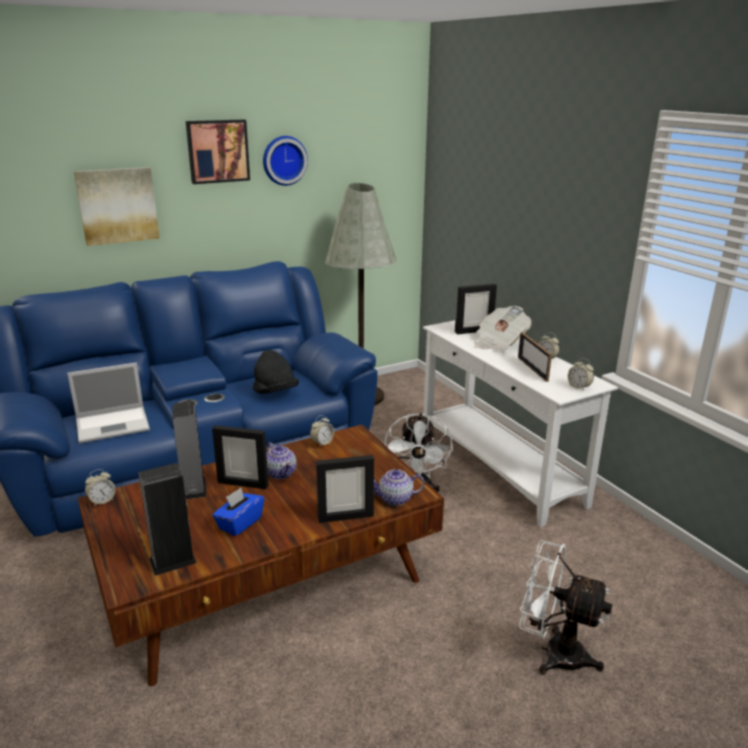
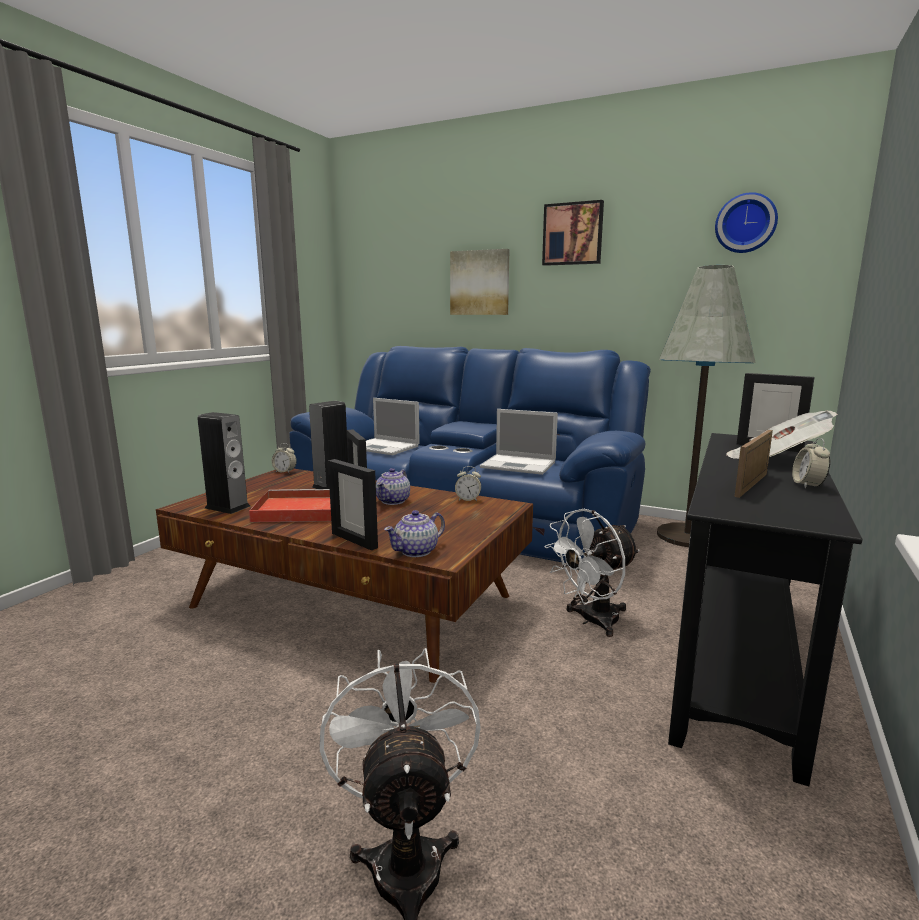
camera: 55 degrees right, 10 degrees down
(239, 523) = (299, 510): blue tissue box -> red tray
(275, 392) = (520, 465): black hat -> laptop
(283, 160) = (643, 243): wall clock -> wall clock (745, 223)
(396, 499) = (416, 551): teapot -> teapot turned 90 degrees counterclockwise
(500, 467) = (739, 662): white console table -> black console table
(579, 387) = (775, 515): alarm clock -> none

